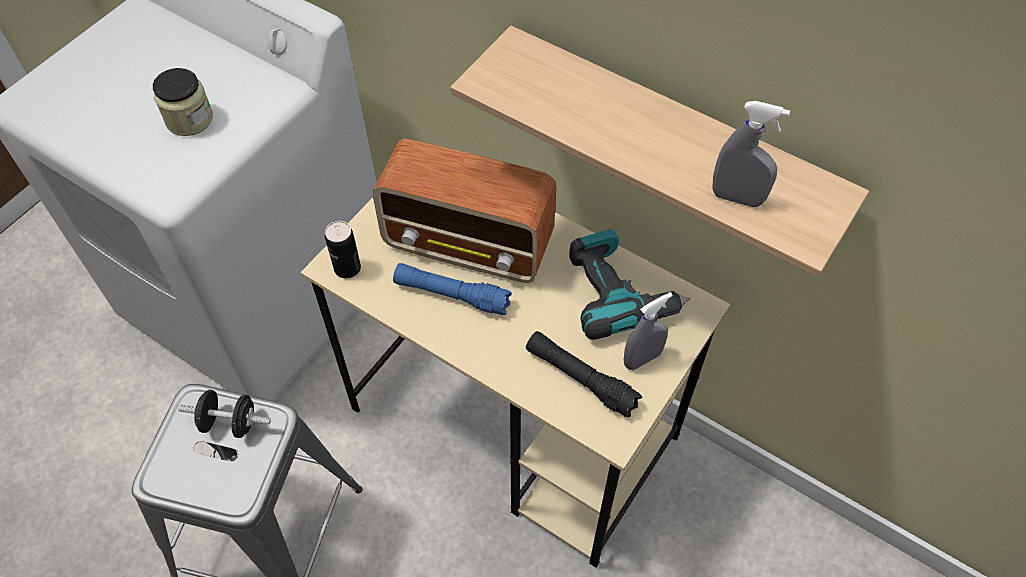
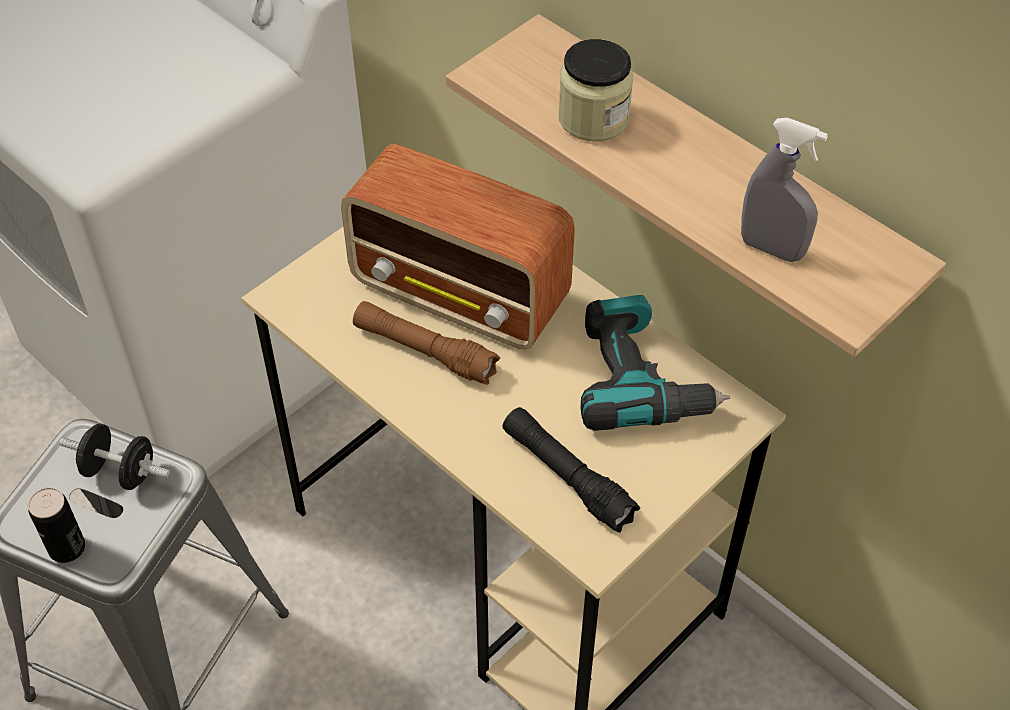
camera: 10 degrees right, 5 degrees down
(189, 119) = (137, 89): jar -> jar (593, 118)
(347, 268) = (300, 301): can -> can (67, 548)
(451, 295) = (424, 351): blue flashlight -> brown flashlight
(642, 359) = (653, 464): grey spray bottle -> none

